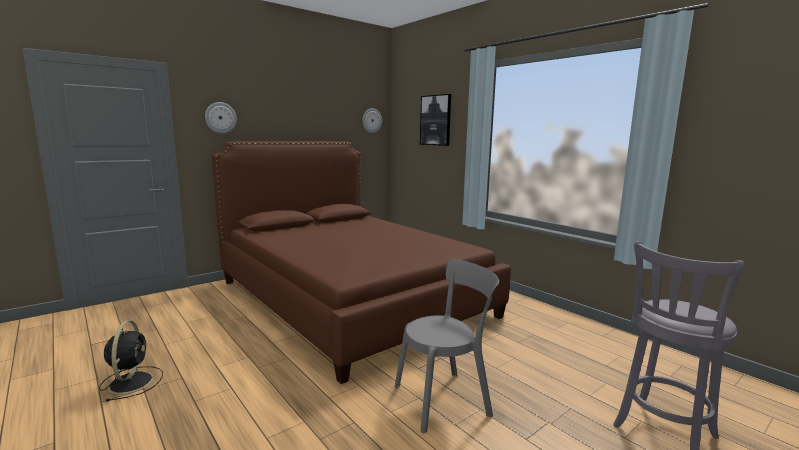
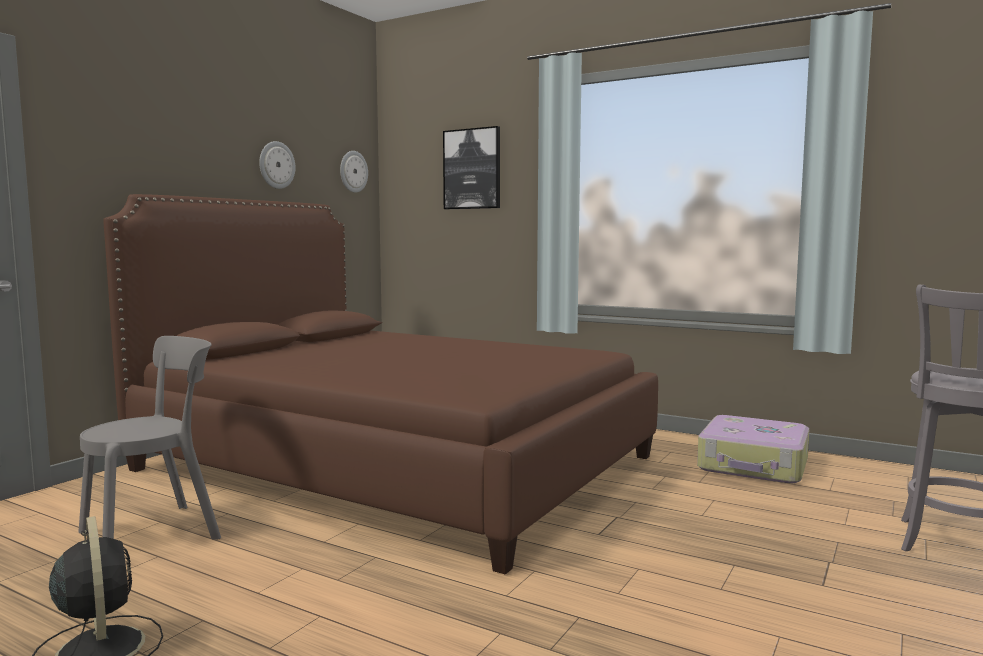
camera: 20 degrees left, 5 degrees down
(220, 117) = (113, 150): wall clock -> wall clock (276, 165)
(445, 399) = (677, 563): grey chair -> grey chair (157, 533)
(569, 335) = (754, 465): none -> suitcase

